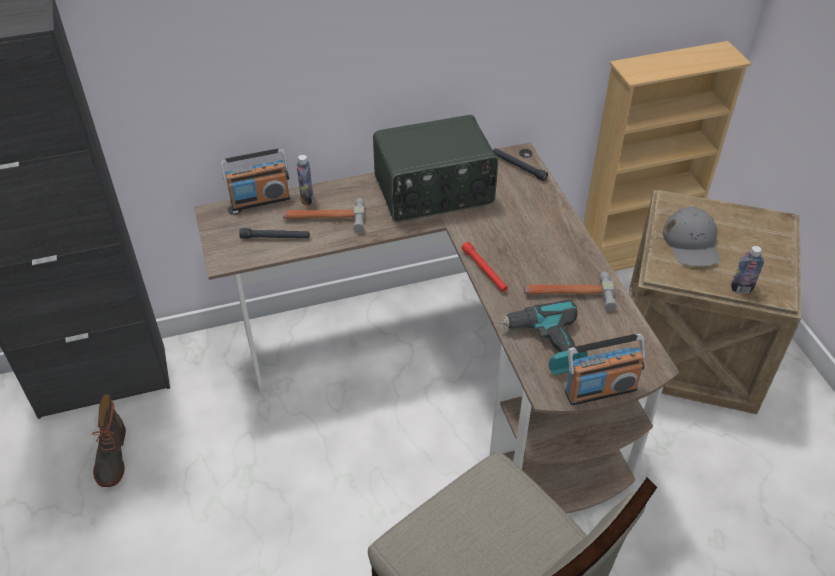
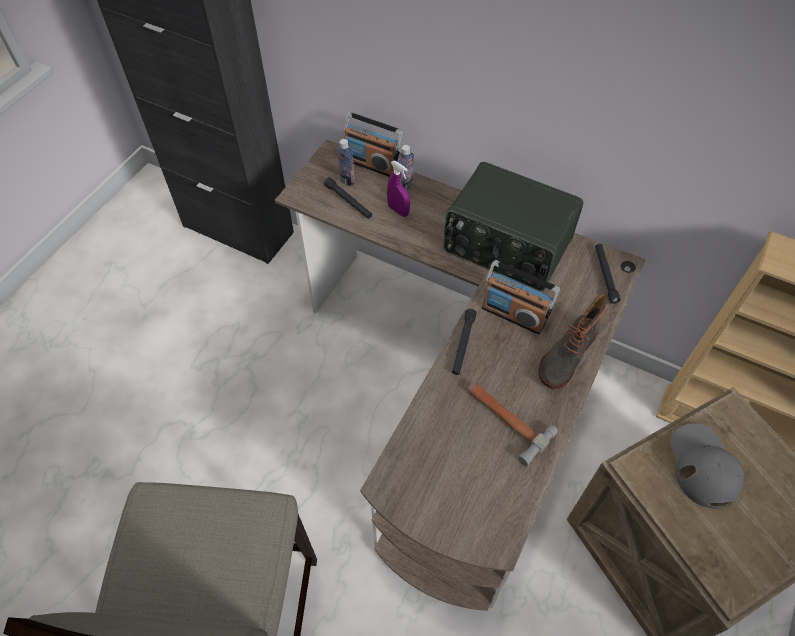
camera: 45 degrees right, 10 degrees up
(111, 456) = (193, 283): boot -> boot (566, 356)
(324, 219) = (398, 210): hammer -> purple spray bottle
(484, 271) = (463, 344): red flashlight -> black flashlight
(546, 344) = (434, 447): power drill -> none
(600, 390) = (427, 522): radio -> radio (514, 315)
(691, 243) = (703, 466): grey cap -> grey cap turned 135 degrees clockwise
(741, 289) = (698, 548): bottle -> bottle (347, 180)

